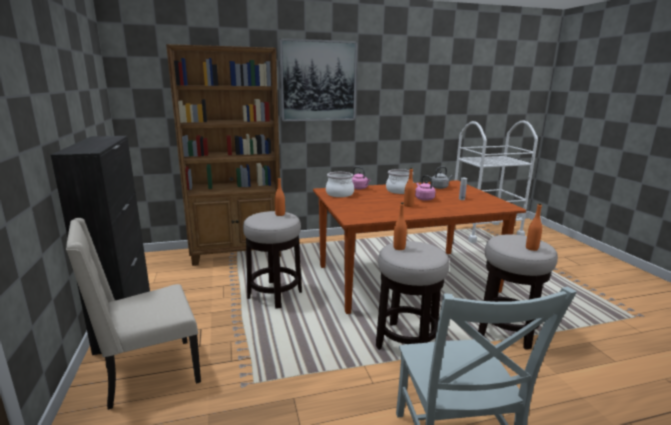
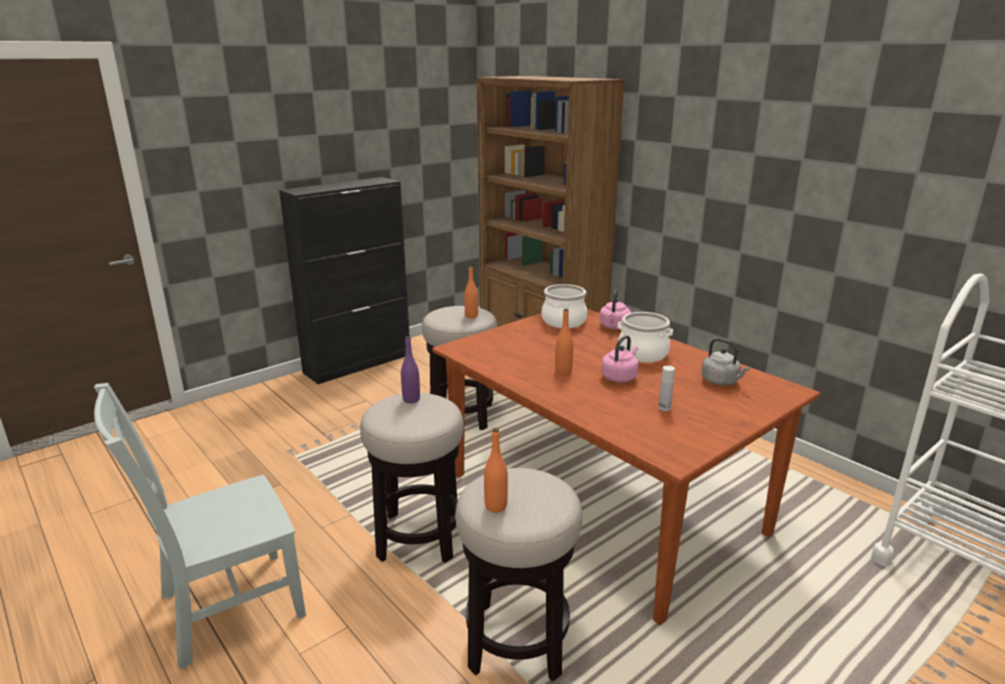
camera: 65 degrees right, 5 degrees up
(149, 374) = (288, 404): beige chair -> none
(318, 81) = (689, 132): picture -> none
(399, 248) = (411, 400): orange bottle -> purple bottle

